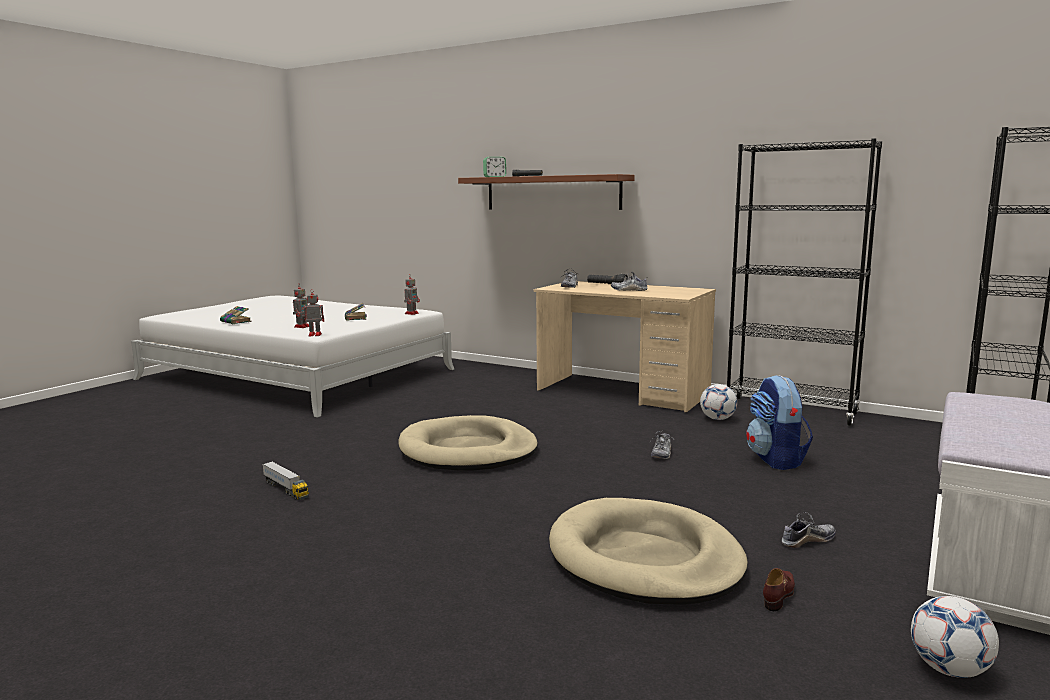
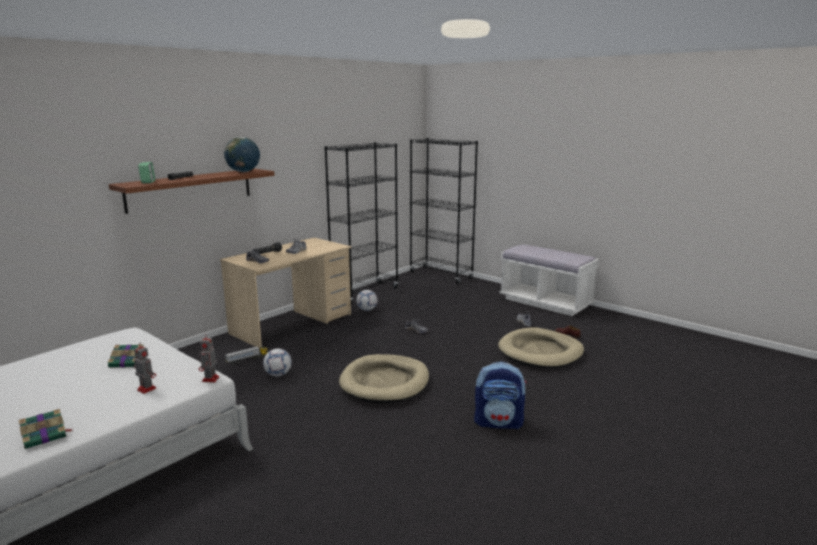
camera: 80 degrees left, 5 degrees up
(286, 489) = (436, 452): toy truck -> toy truck (247, 360)
(412, 313) = (138, 336): toy robot -> none
(596, 174) = (243, 171): none -> globe
(776, 460) = (435, 310): backpack -> backpack (499, 422)
(949, 669) = (607, 323): football -> football (278, 374)

